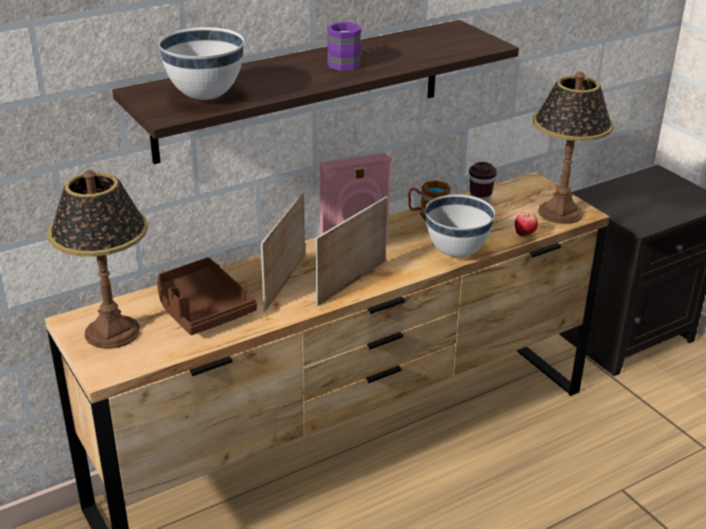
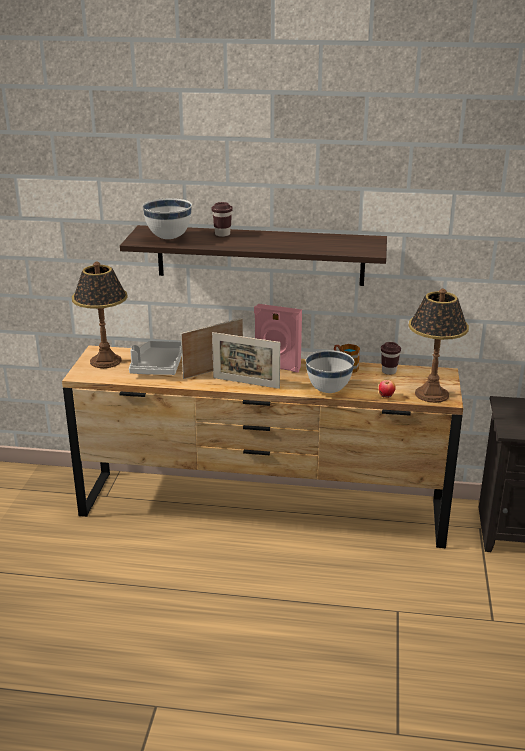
camera: 40 degrees right, 5 degrees down
(201, 308) = (157, 366): brown tray -> grey tray
(267, 70) = (222, 234): none -> brown cup
(345, 61) = (269, 240): purple mug -> none
(351, 283) = (246, 383): picture frame -> picture frame turned 150 degrees counterclockwise

